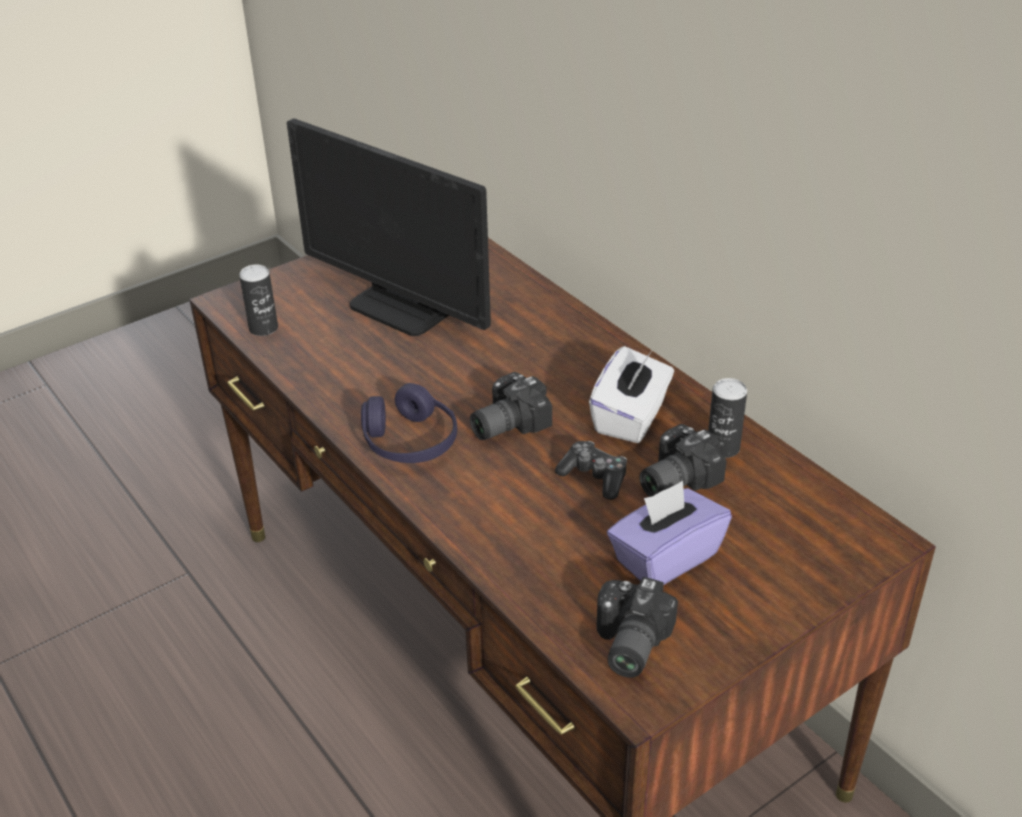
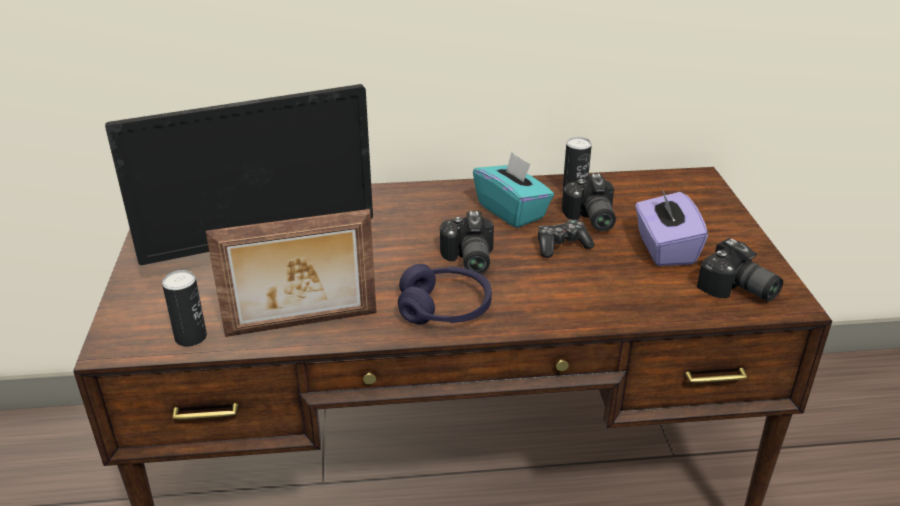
camera: 60 degrees left, 5 degrees down
(321, 373) = (302, 325): none -> picture frame
(631, 418) = (512, 211): white tissue box -> turquoise tissue box

